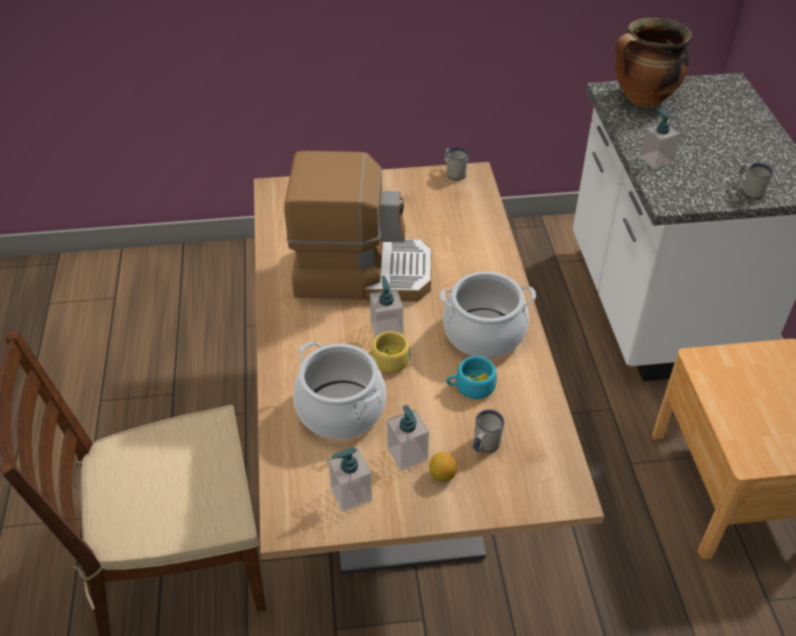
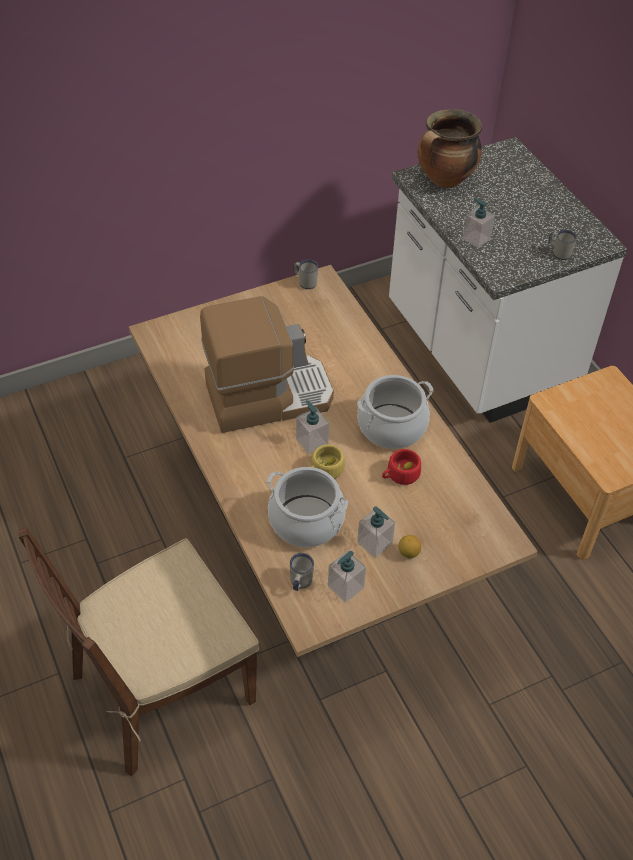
camera: 20 degrees left, 5 degrees up
(470, 386) = (400, 475): turquoise cup -> red cup
(484, 446) = (430, 521): white mug -> white mug (299, 583)

